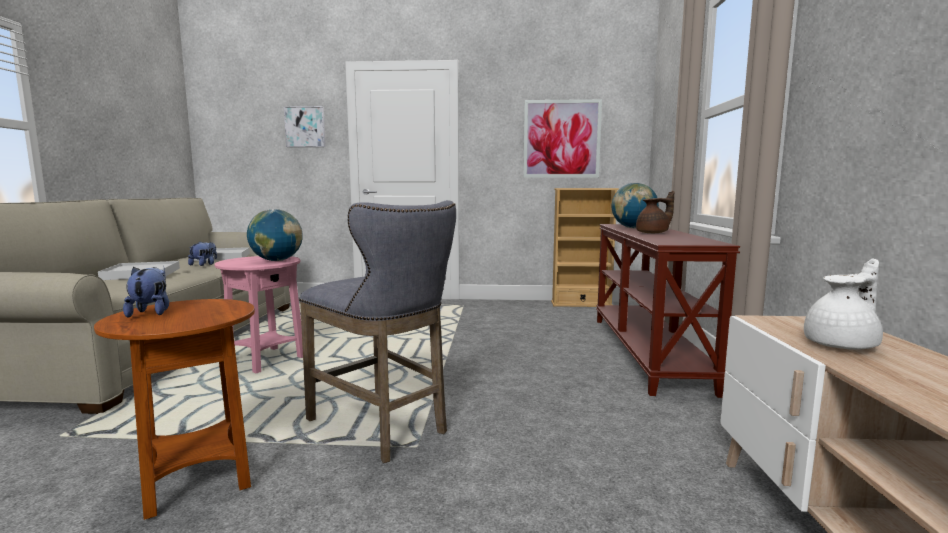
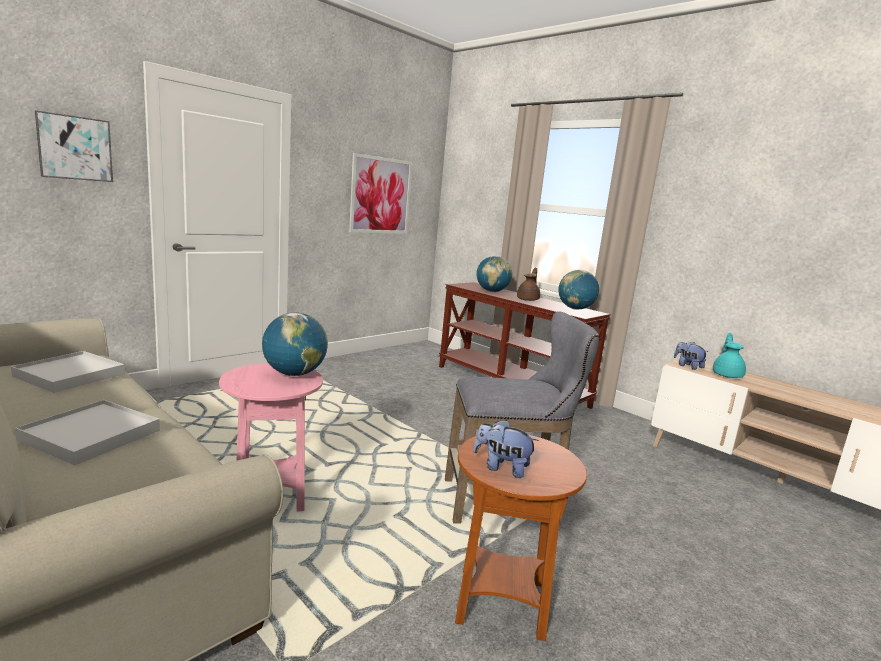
camera: 50 degrees left, 5 degrees up
(204, 264) = (97, 395): plush toy -> plush toy (687, 366)
(581, 304) = (396, 350): beige bookcase -> none
(691, 240) = (575, 309): none -> globe
(843, 345) = (727, 375): white teapot -> turquoise teapot

